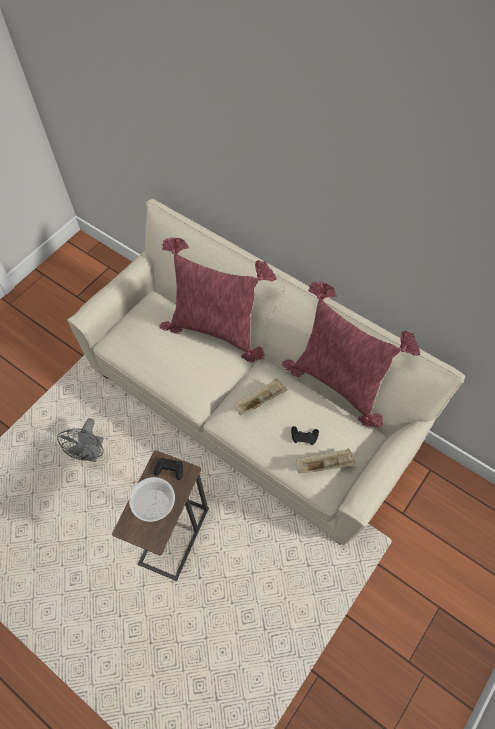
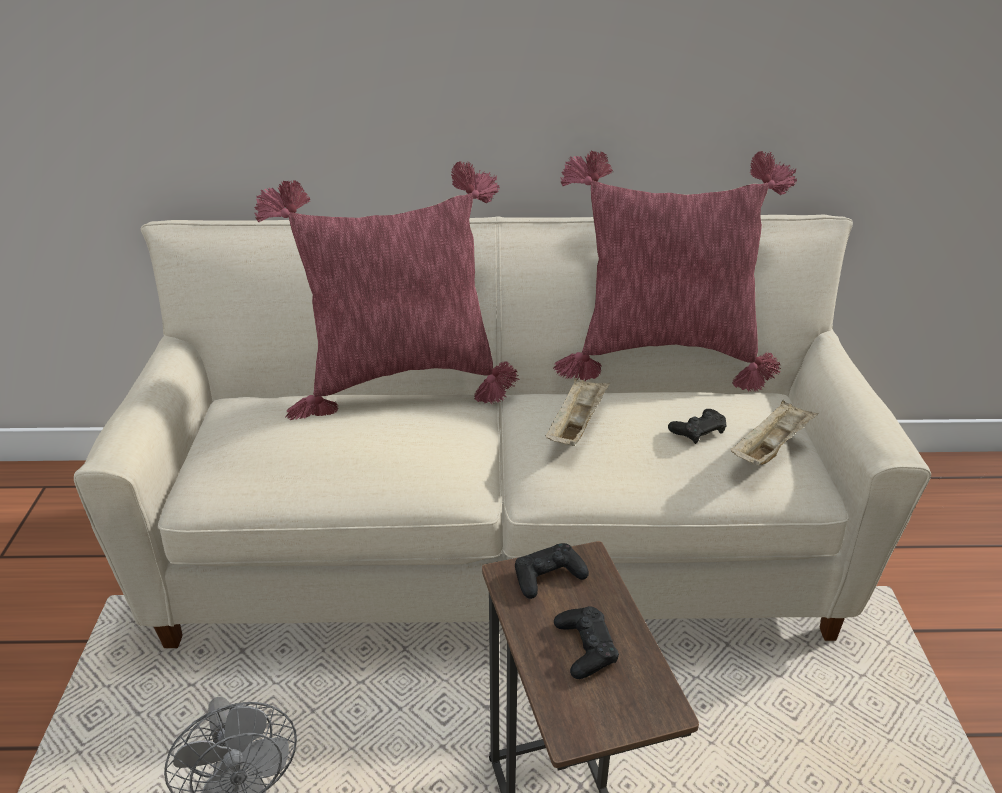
camera: 40 degrees left, 25 degrees down
(154, 505) = (585, 648): bowl -> black game controller

